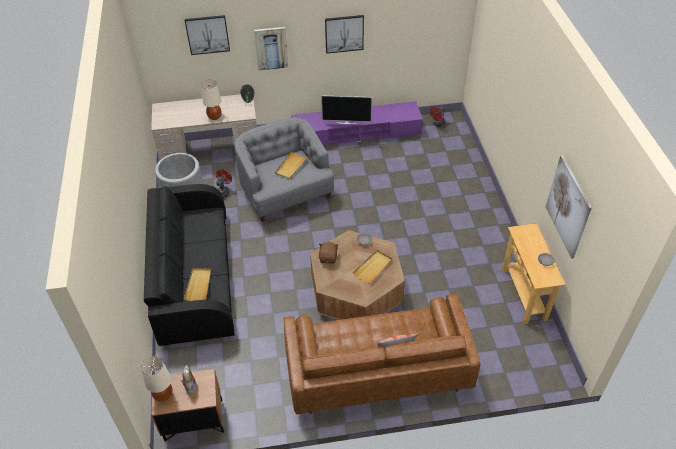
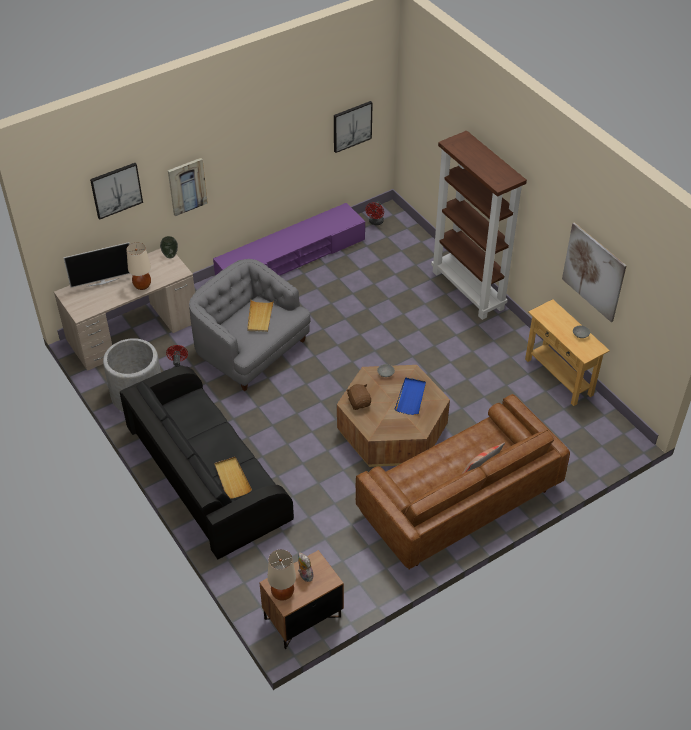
camera: 25 degrees left, 0 degrees up
(344, 33) = (264, 147): picture -> picture (352, 126)
(346, 122) = (283, 249): television -> television (103, 282)
(373, 268) = (411, 397): beige tray -> blue tray
(484, 198) = (468, 290): none -> brown bookcase

